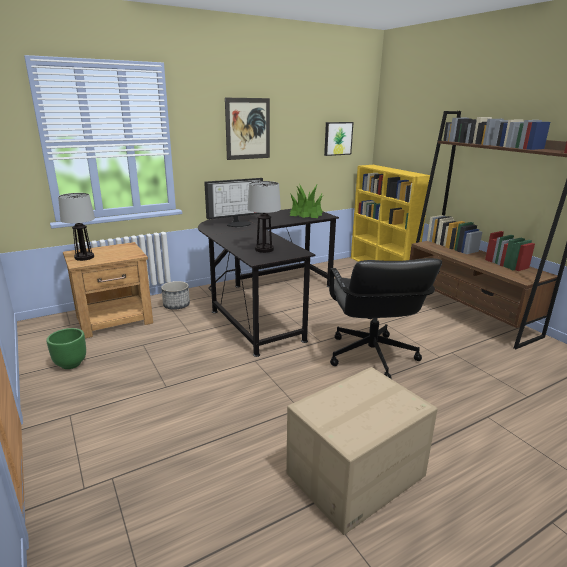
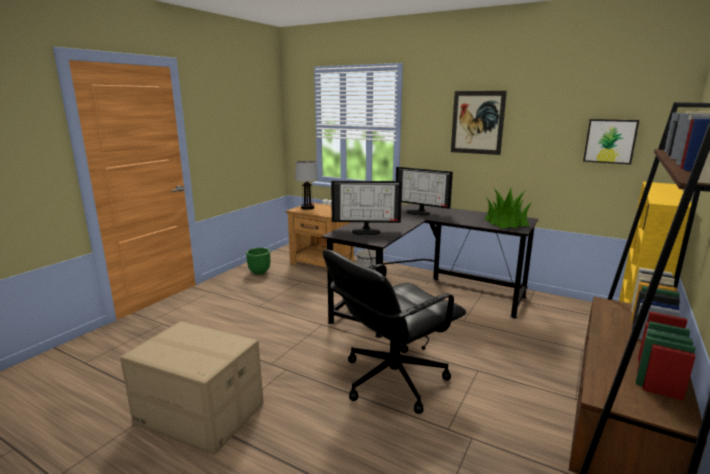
camera: 60 degrees right, 5 degrees down
(264, 249) = (366, 231): table lamp -> monitor

